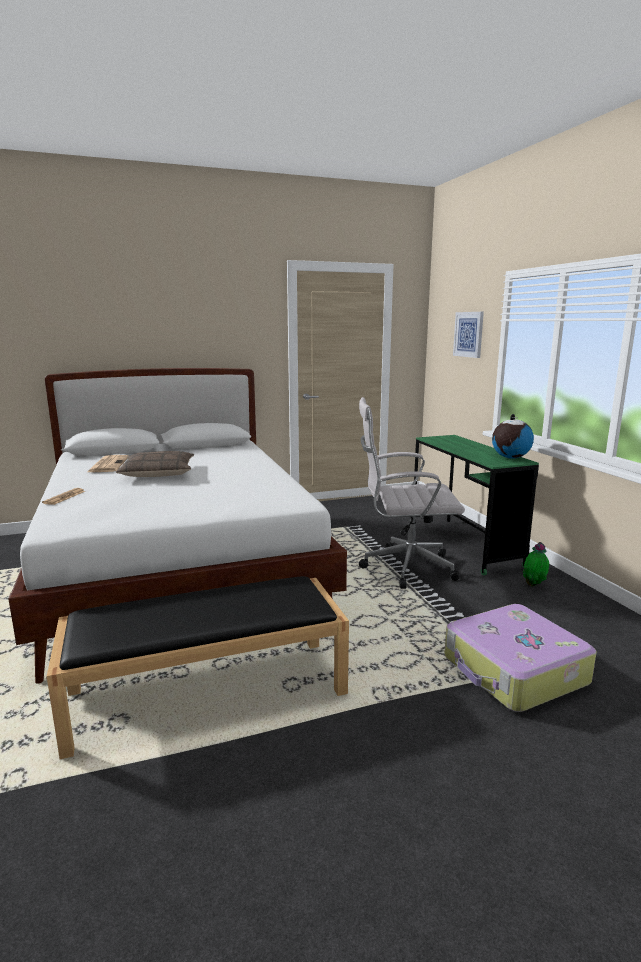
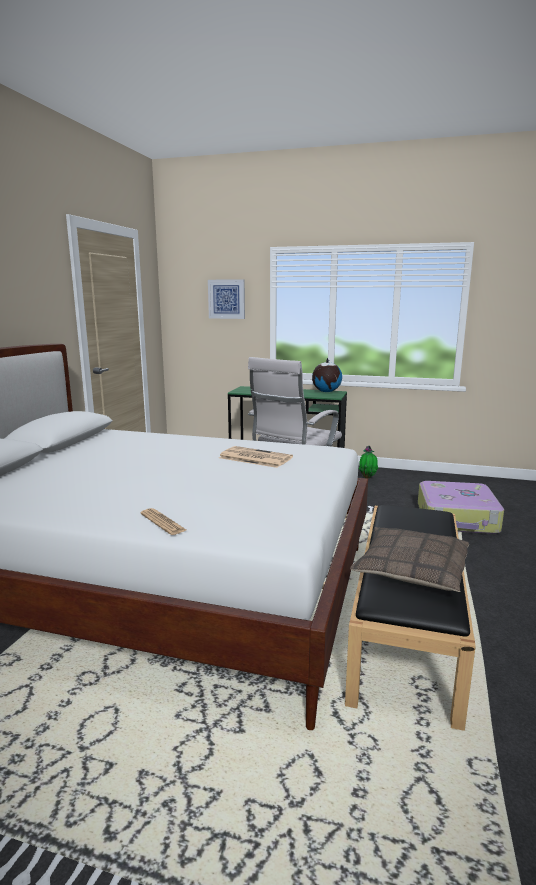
camera: 55 degrees left, 0 degrees up
(108, 464) = (50, 487): newspaper -> newspaper (254, 458)
(158, 473) = (145, 472): pillow -> pillow (411, 569)

